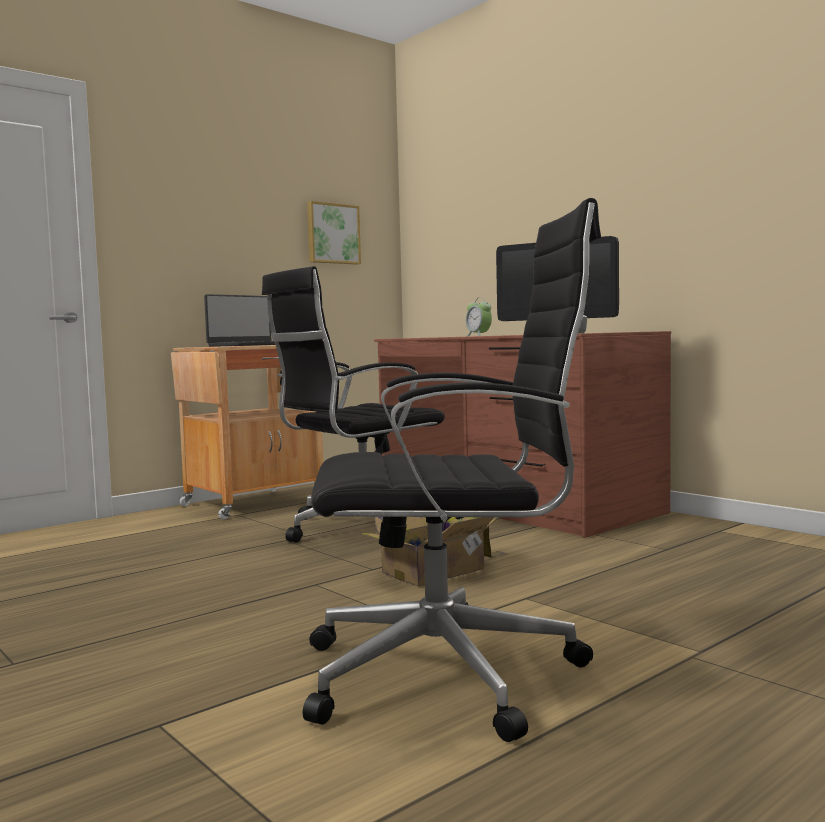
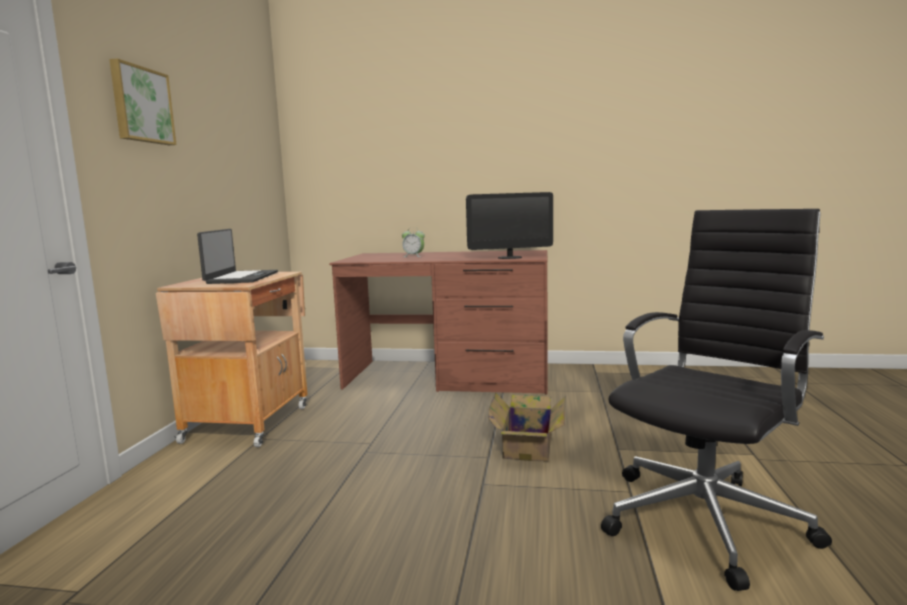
camera: 40 degrees left, 5 degrees up
(332, 234) = (247, 166): picture -> picture (141, 105)
(358, 528) = (396, 425): black office chair -> none

